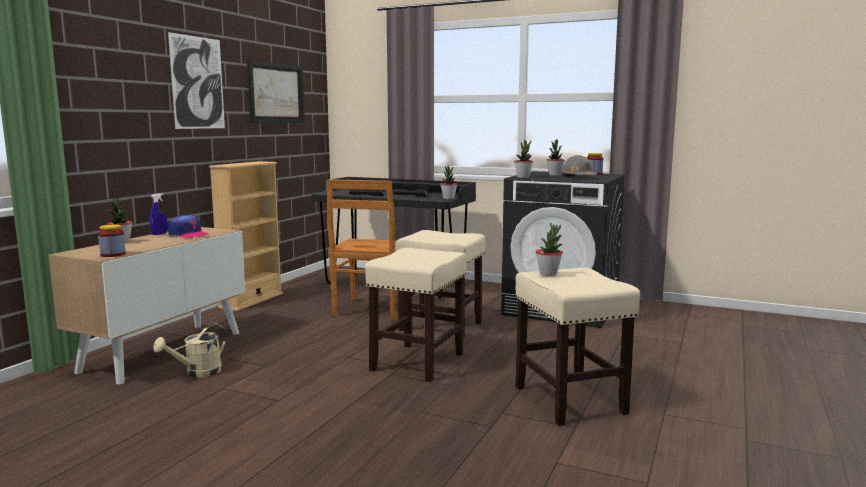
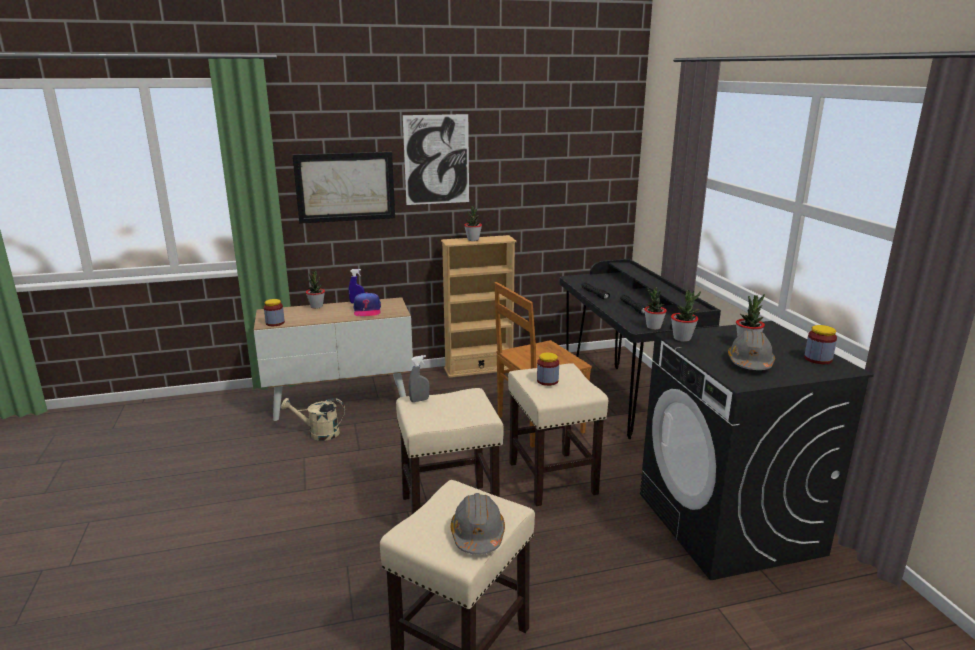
camera: 50 degrees right, 10 degrees up
(276, 93) = (548, 161): picture -> picture (345, 187)
(388, 258) = (419, 400): none -> grey spray bottle
(435, 237) = (547, 381): none -> jar
(548, 274) = (459, 499): potted plant -> potted plant (473, 240)
(596, 279) = (477, 535): none -> grey hard hat

